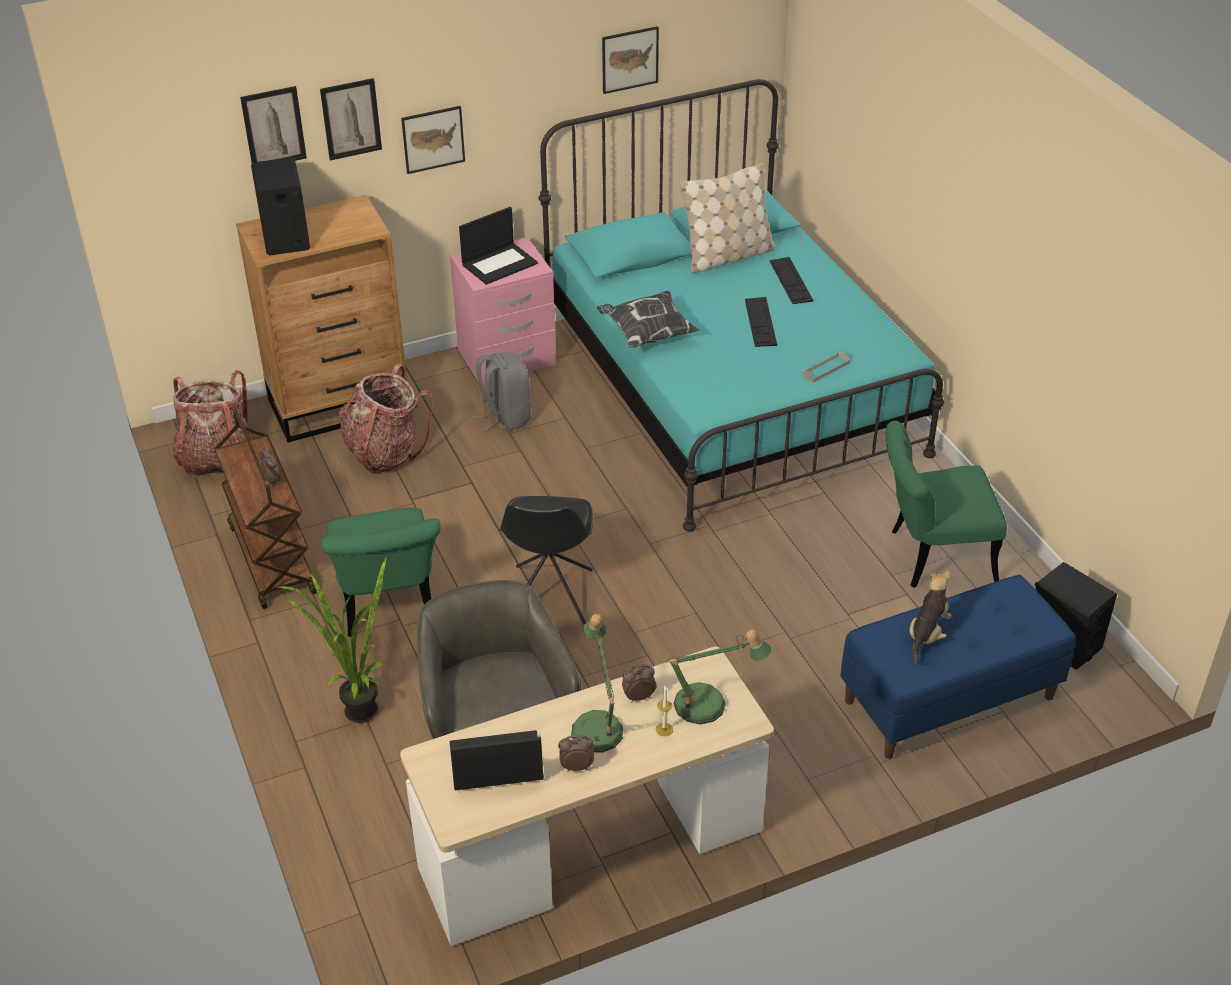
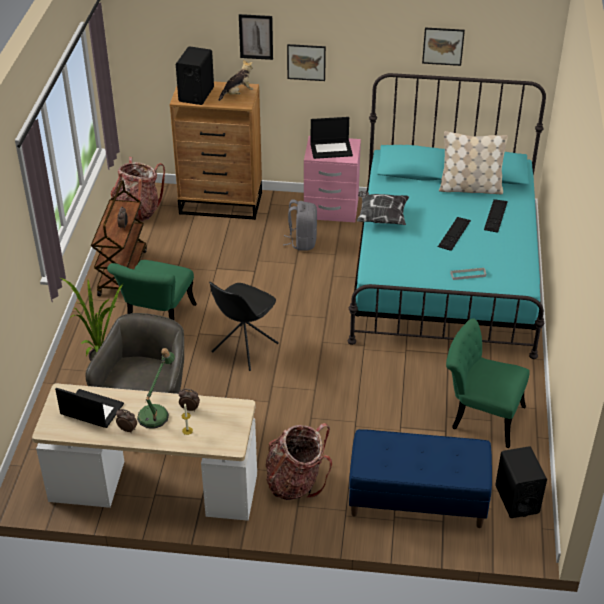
camera: 30 degrees right, 0 degrees up
(273, 127) = (209, 29): picture -> none
(385, 452) = (223, 238): backpack -> backpack (296, 481)
(709, 706) = (221, 429): table lamp -> none
(927, 634) = (401, 450): plush toy -> plush toy (237, 94)

